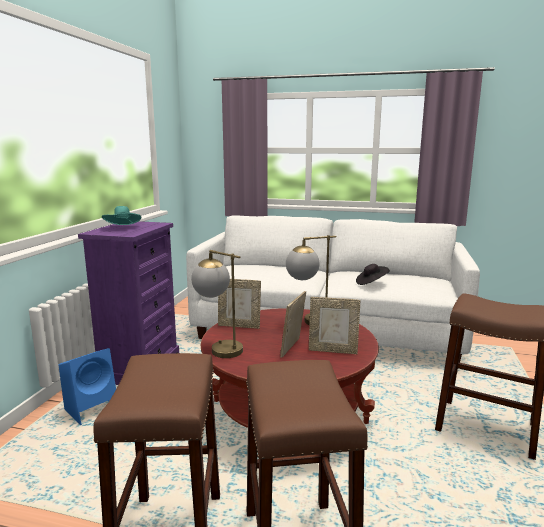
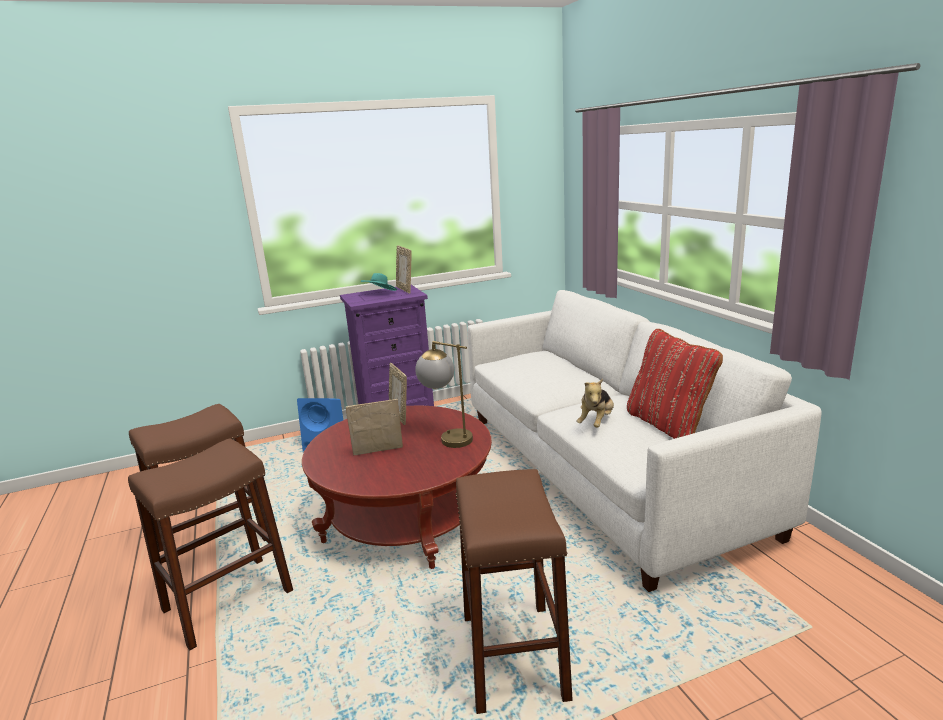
camera: 55 degrees right, 5 degrees up
(218, 348) = (345, 427): table lamp -> none
(333, 350) = (393, 470): picture frame -> picture frame (405, 289)
(371, 283) = (596, 422): black hat -> plush toy
(397, 274) = (668, 425): none -> red pillow

